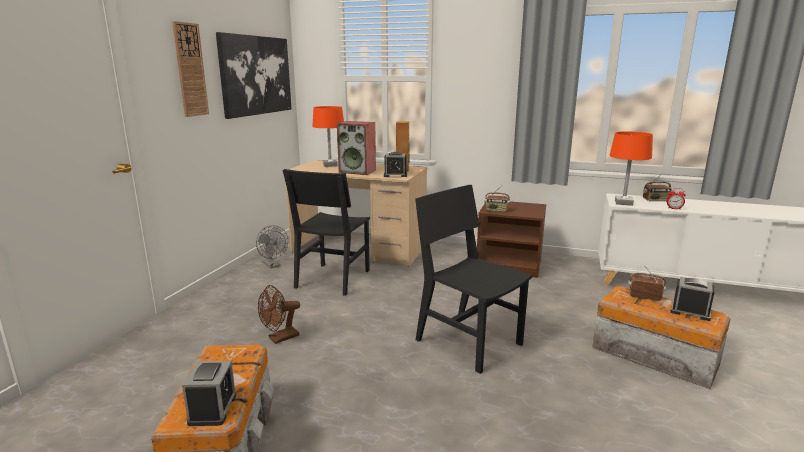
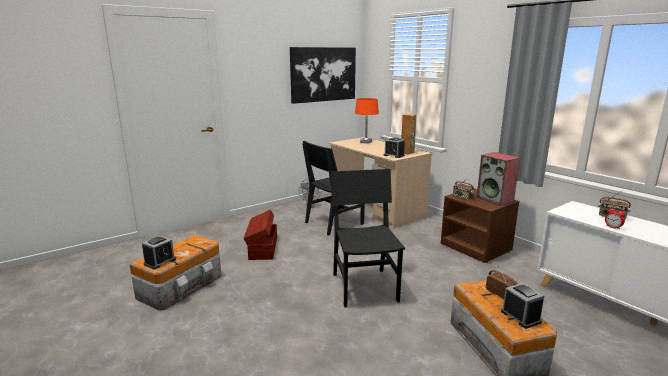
camera: 35 degrees right, 0 degrees up
(190, 70) = (266, 72): wall clock -> none
(280, 338) = (262, 248): brown fan -> brown storage box
(358, 171) = (374, 149): speaker -> speaker (495, 199)
(624, 203) = (568, 212): orange table lamp -> none

